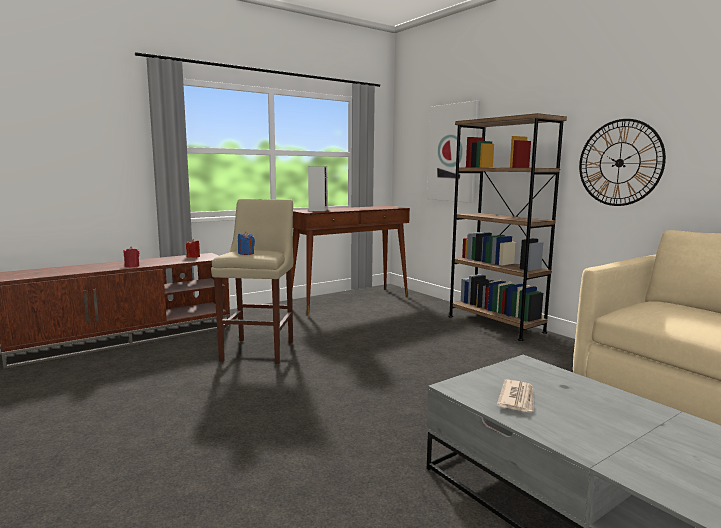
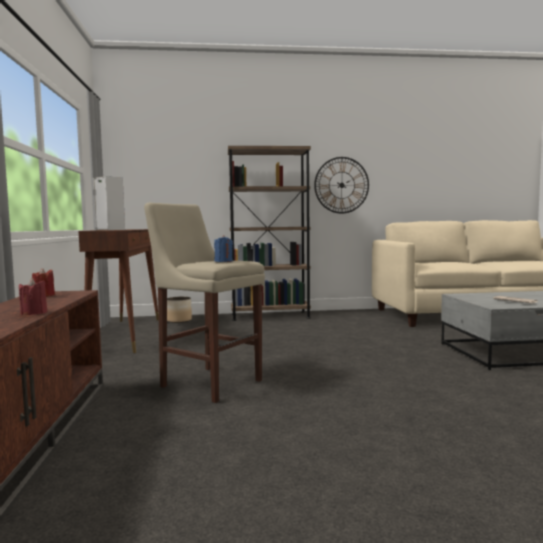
camera: 60 degrees left, 5 degrees down
(416, 302) = (179, 320): none -> planter
(453, 153) = (190, 176): picture -> none

